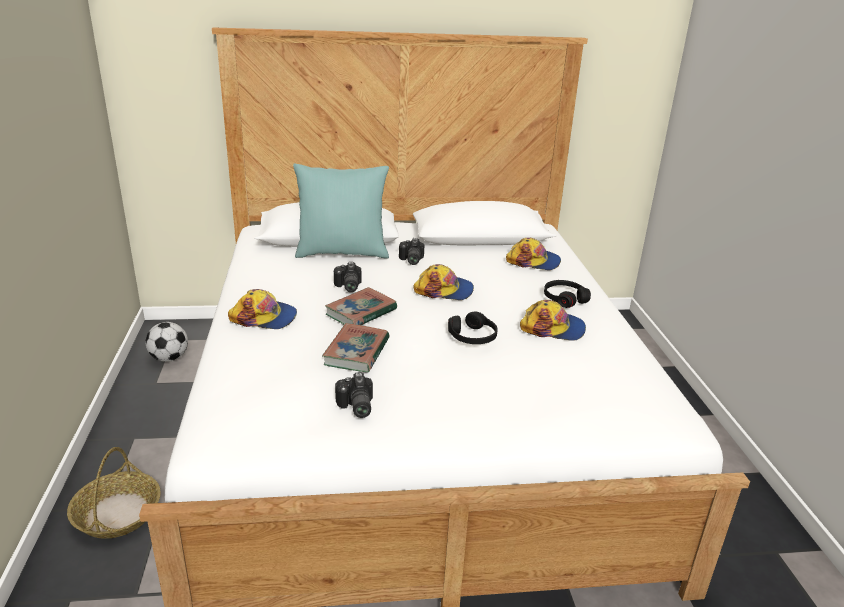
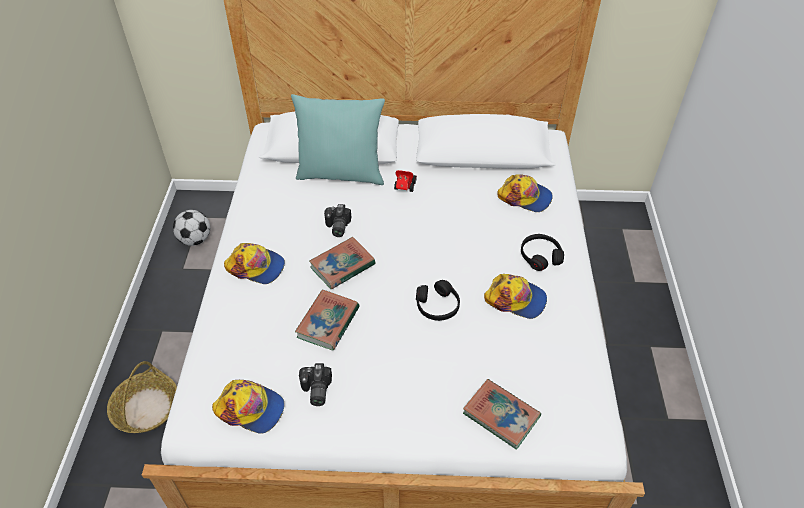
camera: 10 degrees right, 20 degrees up
(410, 260) = (404, 188): camera -> toy car
(444, 290) = (426, 237): cap -> cap (250, 409)
(573, 414) = (501, 415): none -> book

